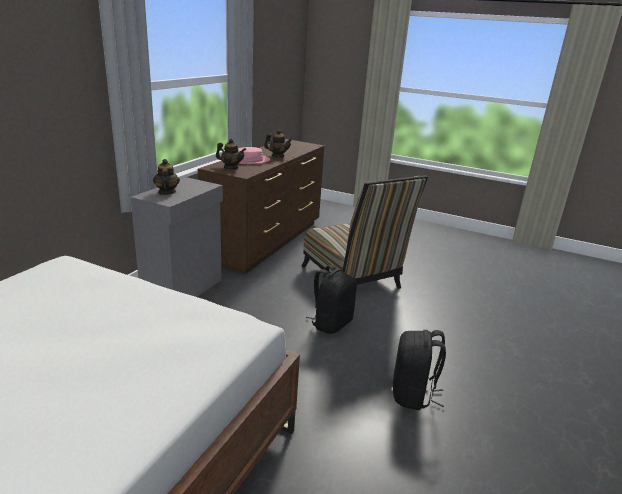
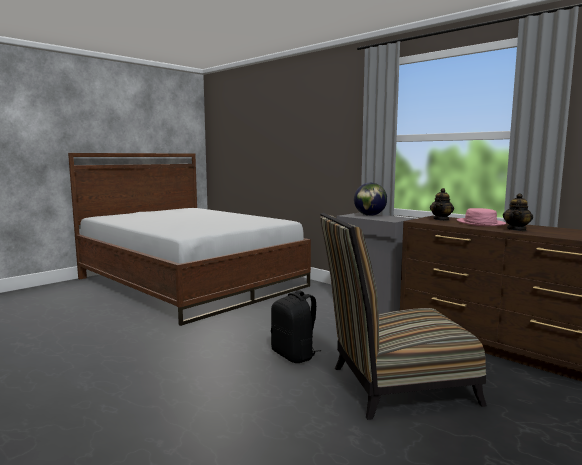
camera: 110 degrees right, 15 degrees down
(166, 192) = (369, 215): teapot -> globe
(413, 395) = (165, 369): black backpack -> none

